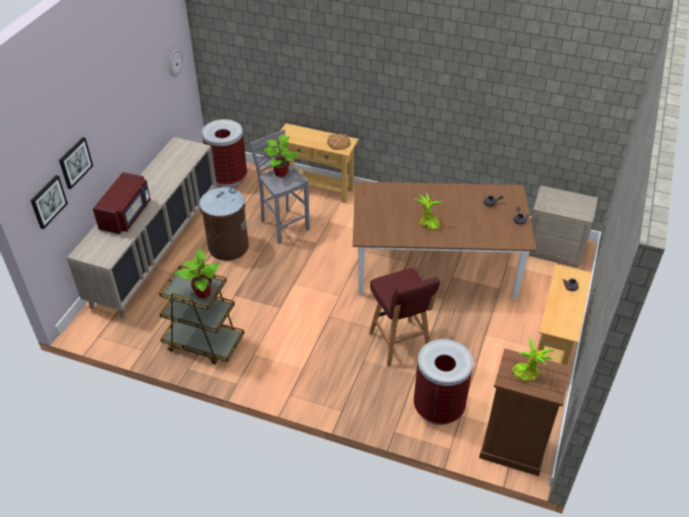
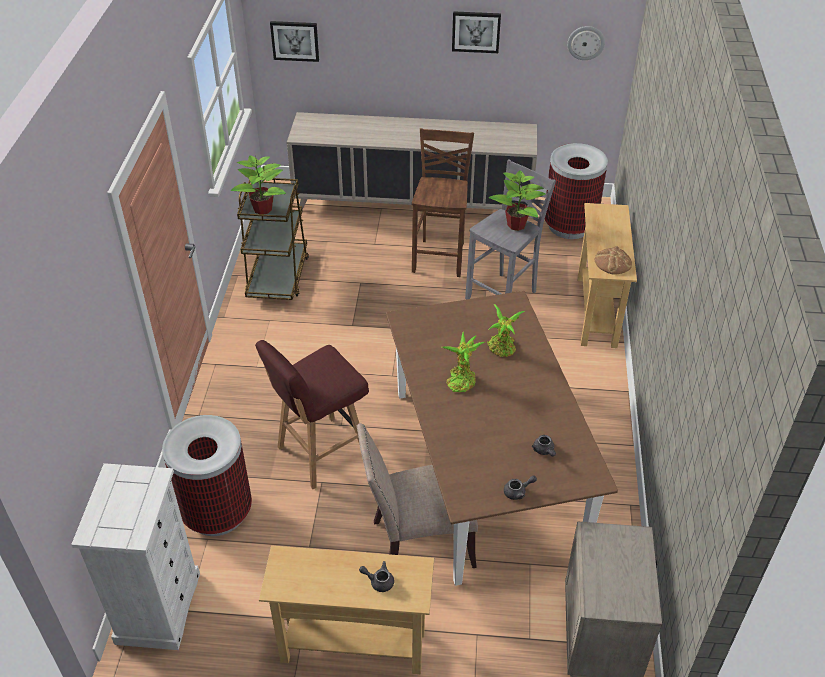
camera: 75 degrees right, 0 degrees up
(75, 162) = (350, 31): picture -> picture (476, 31)
(126, 215) = (376, 129): red microwave -> none
(228, 247) = (440, 257): brown trash can -> brown stool
(483, 309) = (418, 542): none -> beige chair
(512, 448) = (158, 607): brown dresser -> white dresser
(527, 373) = (126, 498): potted plant -> potted plant (502, 349)

